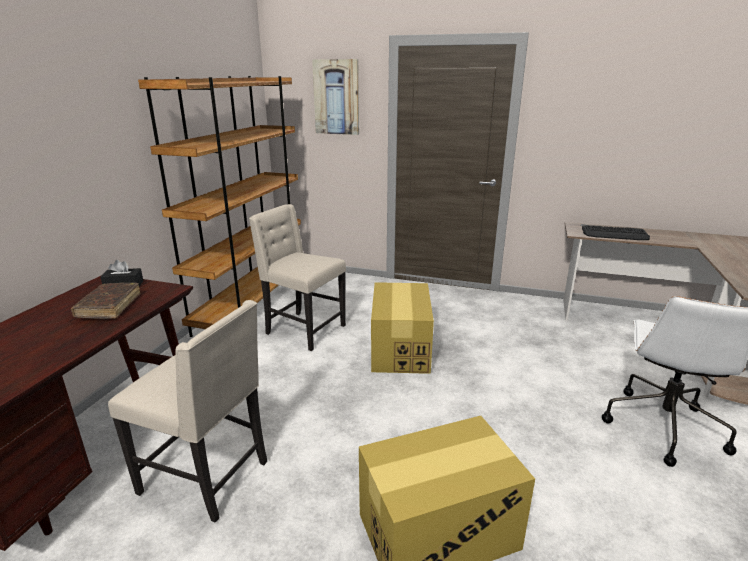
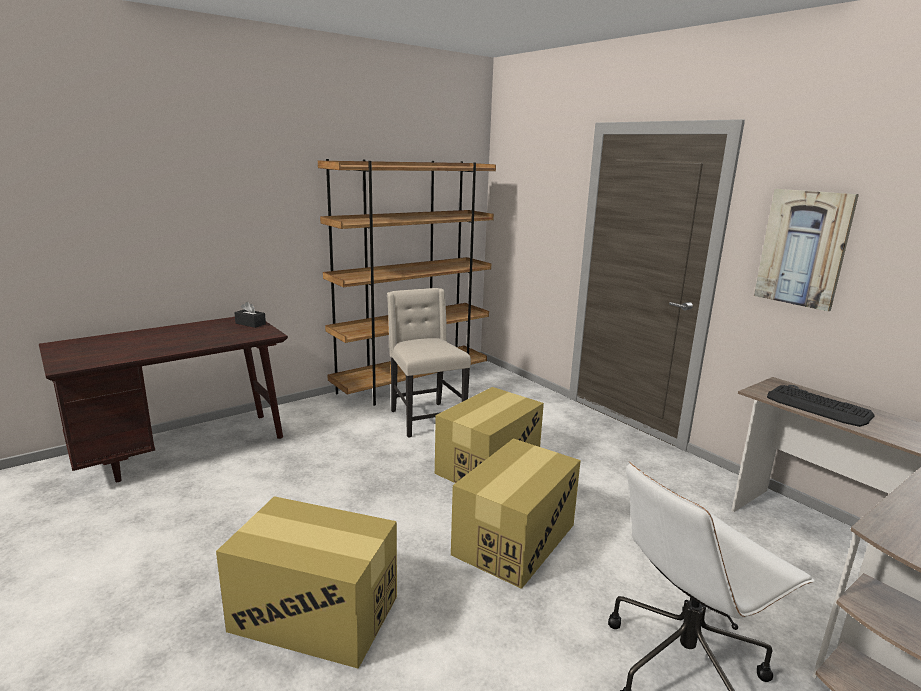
camera: 35 degrees right, 5 degrees down
(109, 306) = (219, 334): brown book -> none
(208, 477) = (226, 493): beige chair -> none
(336, 97) = (543, 187): picture -> picture (803, 248)
(487, 395) = (515, 539): none -> cardboard box

